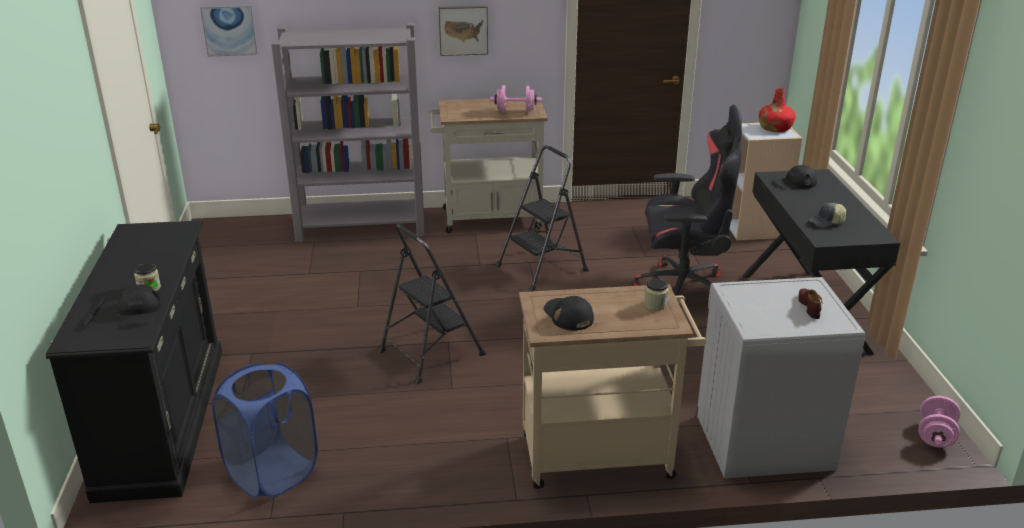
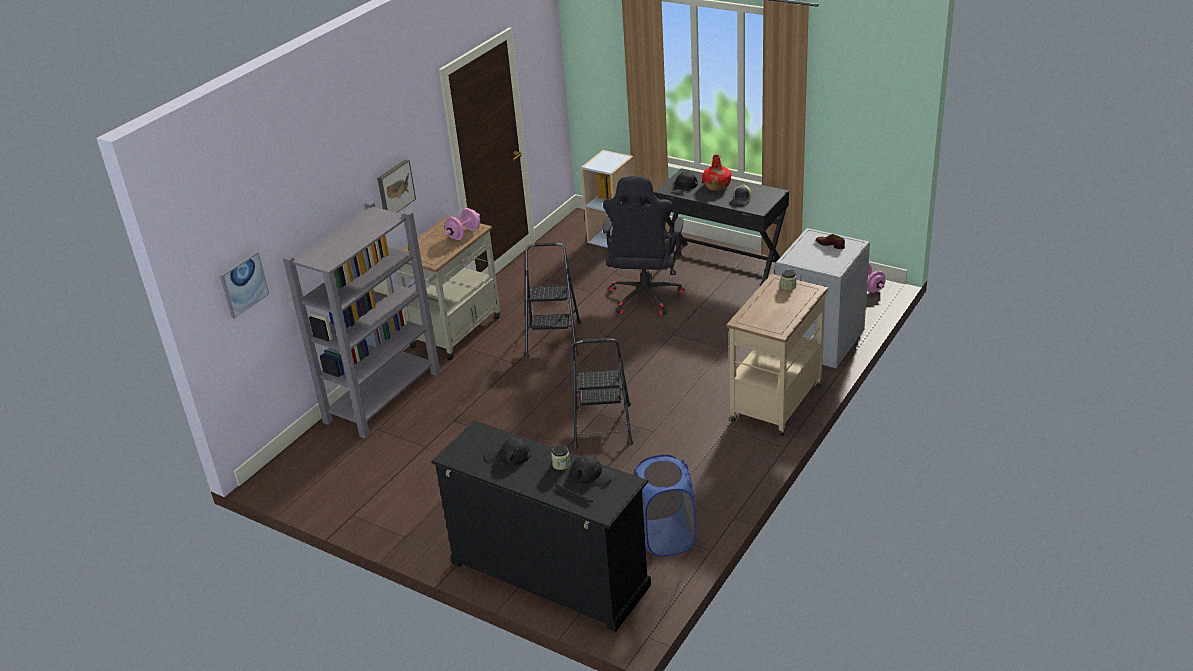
camera: 50 degrees left, 5 degrees up
(568, 315) = (770, 317): black cap -> black cap (508, 455)
(680, 288) = (645, 297): black office chair -> black office chair turned 150 degrees clockwise
(774, 128) = (607, 157): red bottle -> red bottle (716, 186)

